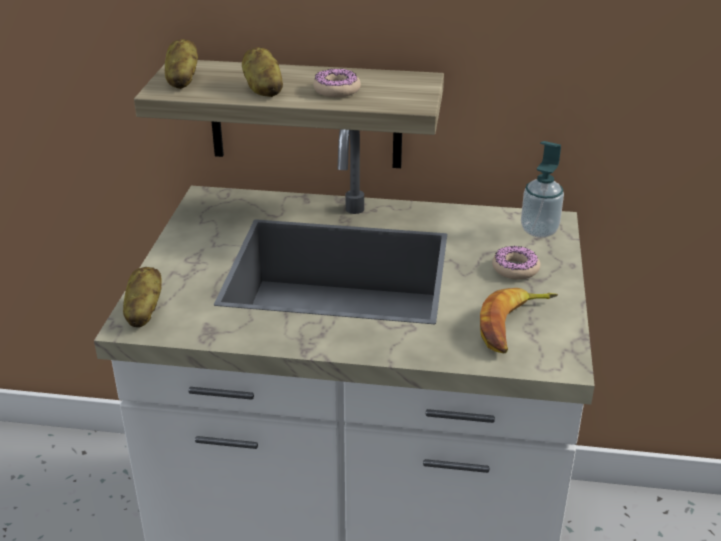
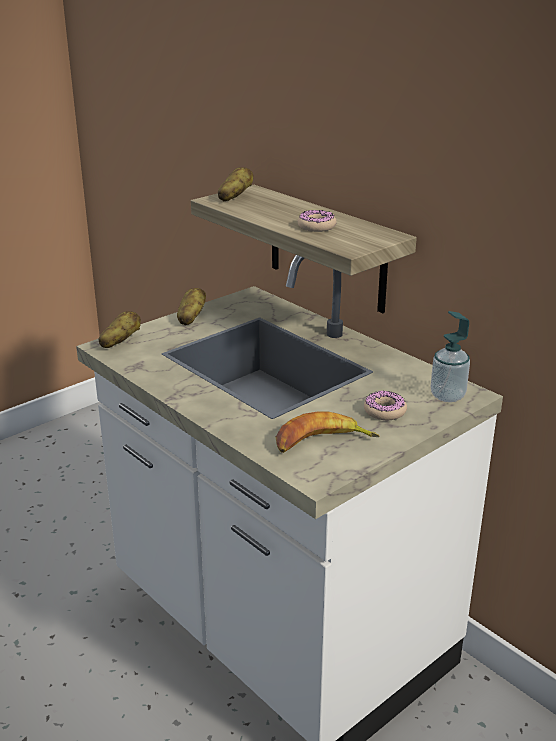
camera: 40 degrees right, 5 degrees down
(263, 89) = (271, 214): potato -> potato (191, 318)

